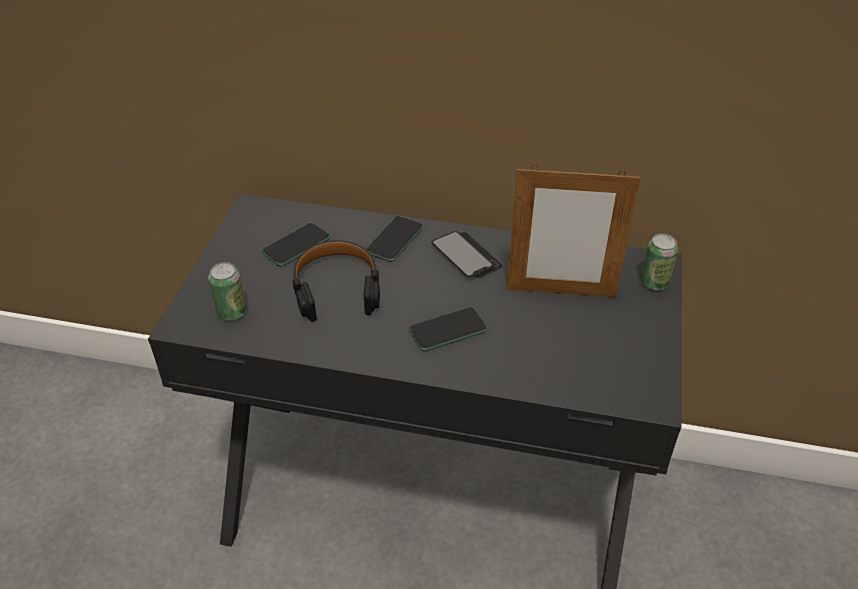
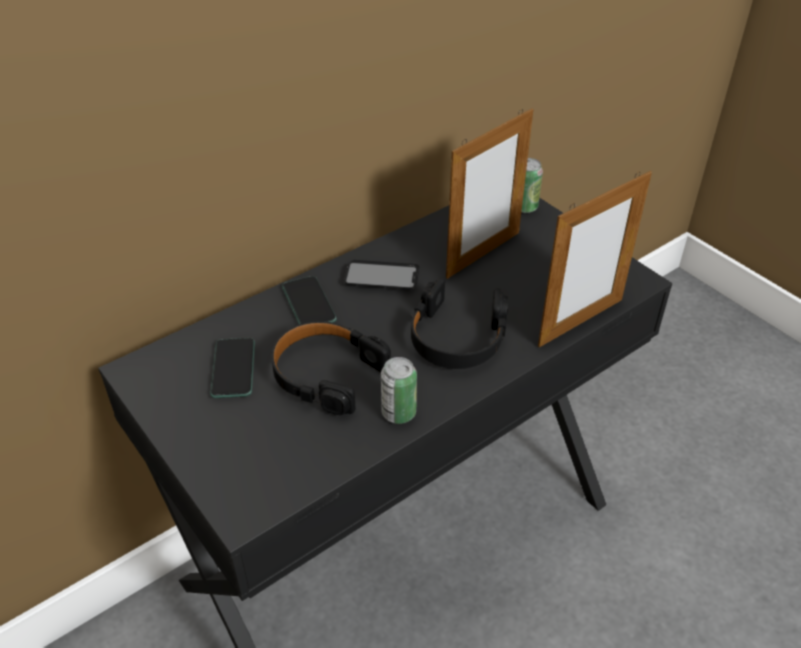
camera: 50 degrees left, 0 degrees up
(232, 312) = (271, 464): can -> can (398, 413)
(448, 330) = (457, 337): phone -> black headphones
(550, 391) = (580, 322): none -> picture frame

